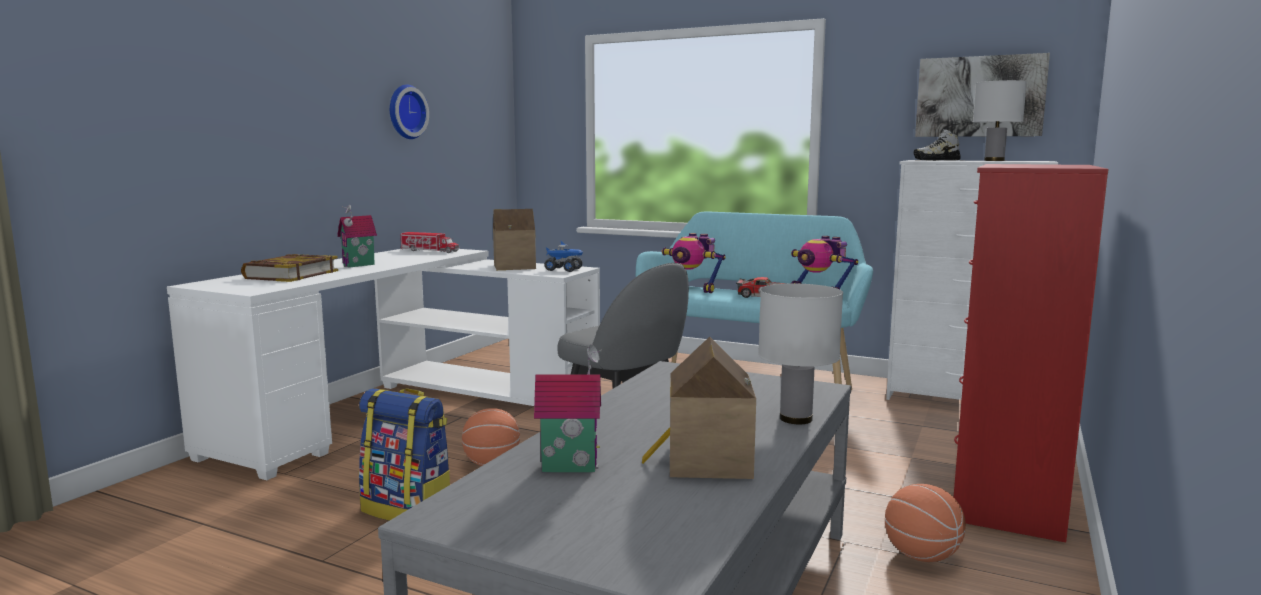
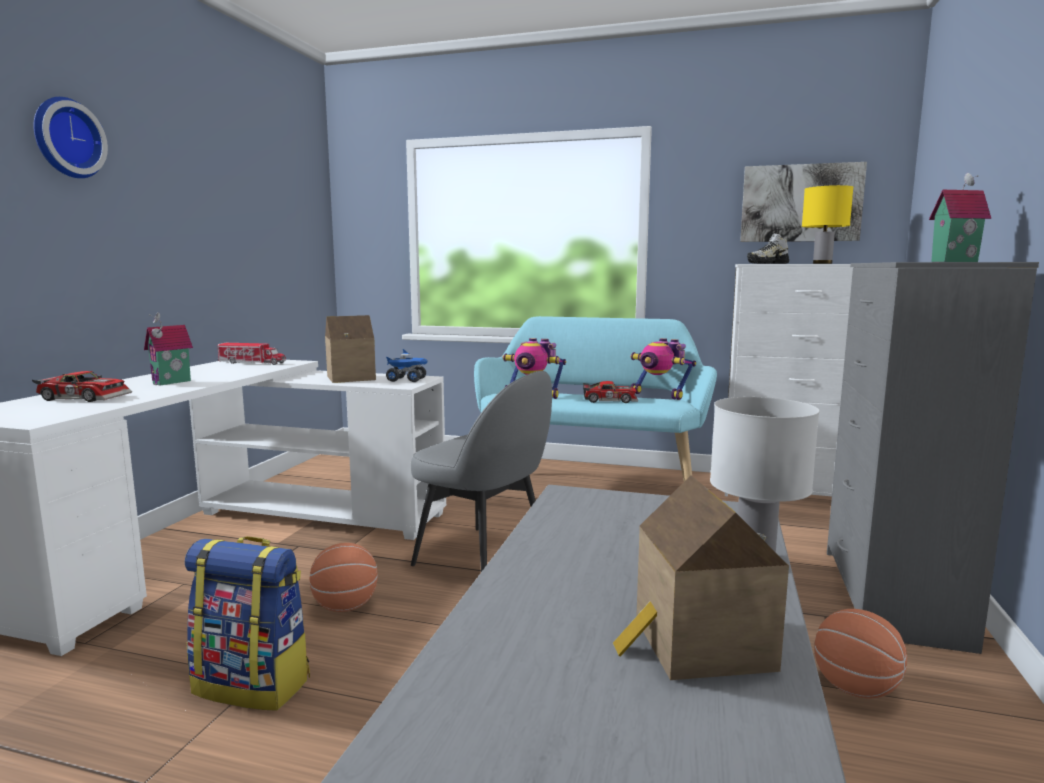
camera: 10 degrees left, 0 degrees up
(291, 275) = (86, 397): book -> toy car
(405, 112) = (218, 212): wall clock -> wall clock (66, 138)
(570, 465) = (523, 671): toy house -> toy house (952, 262)
(994, 160) = (823, 263): white table lamp -> yellow table lamp
(1006, 493) = (890, 597): red dresser -> grey dresser

